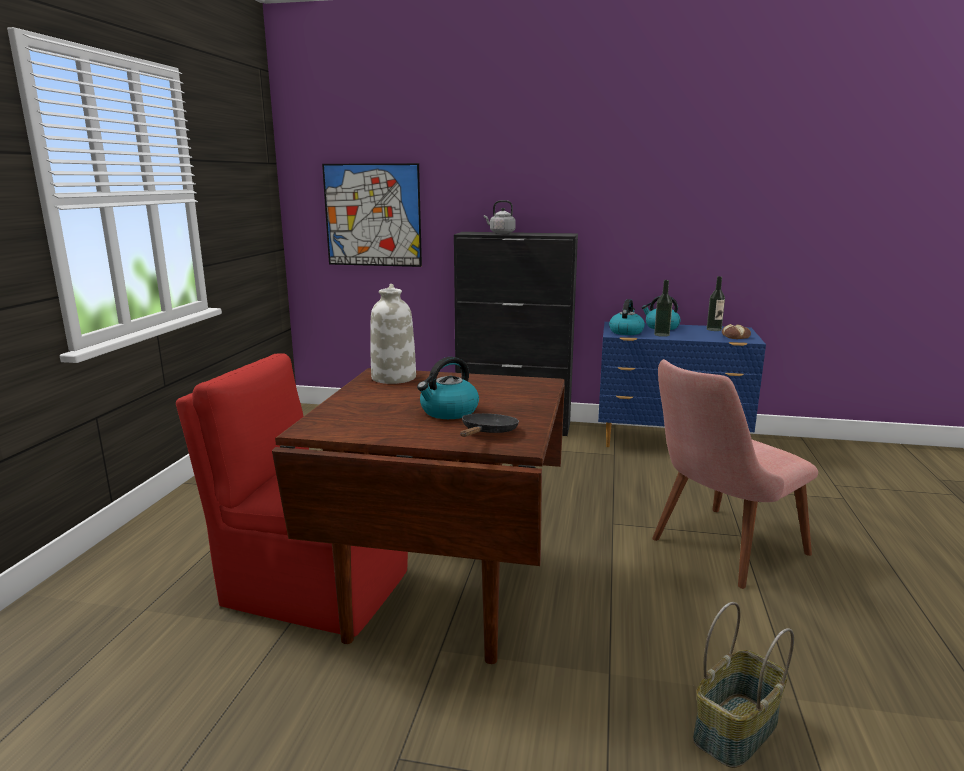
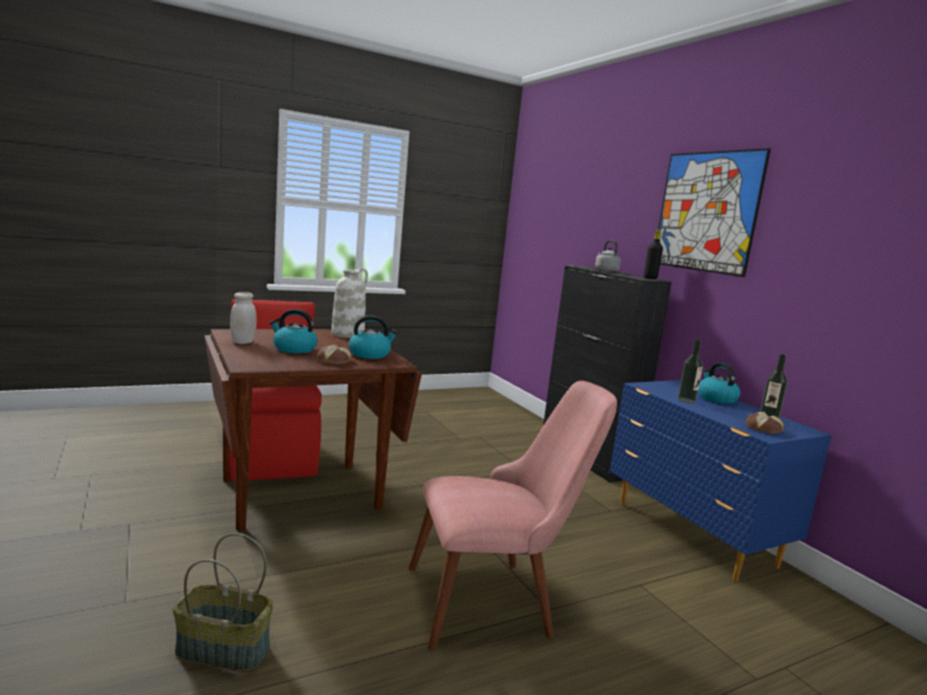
camera: 50 degrees right, 5 degrees down
(372, 215) = (547, 246): picture -> picture (706, 211)
(385, 430) = (243, 342): none -> white jar
(487, 433) = (263, 359): black frying pan -> none
(521, 403) = (335, 361): none -> bread
(558, 233) = (650, 278): none -> black bottle
(626, 332) = (661, 388): kettle -> kettle (370, 354)
(717, 551) = (497, 599): pink chair -> pink chair turned 150 degrees clockwise

